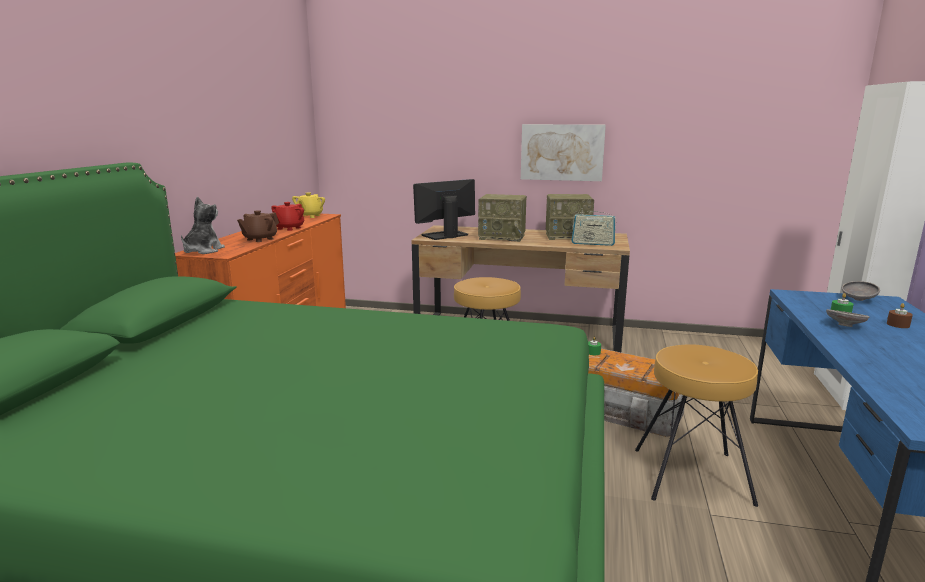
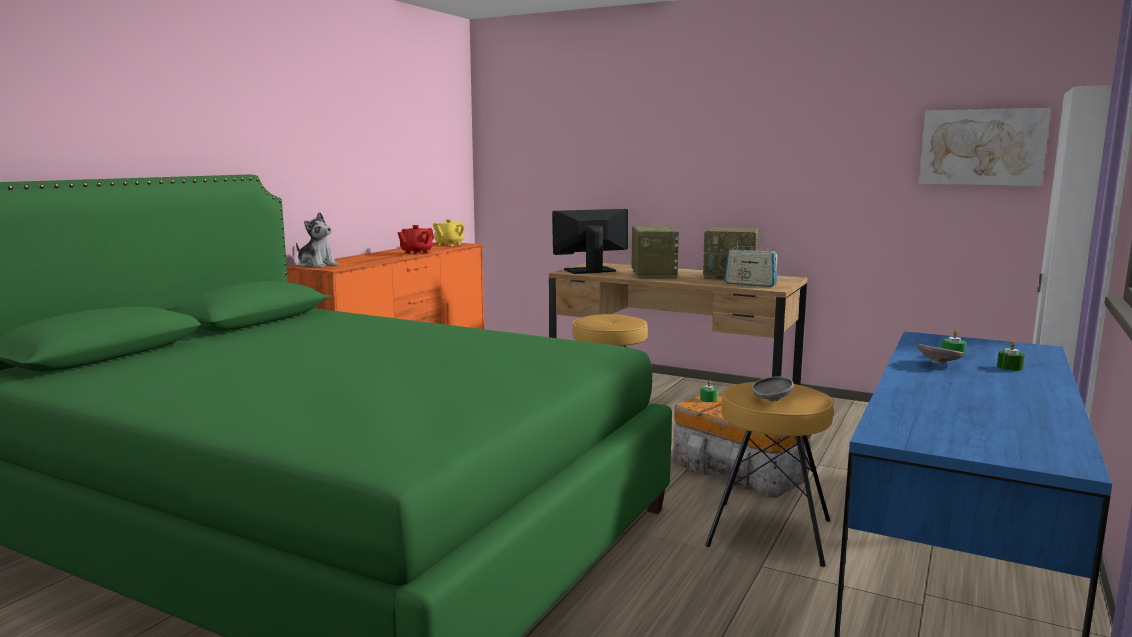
camera: 15 degrees right, 5 degrees down
(203, 251) = (317, 265): plush toy -> plush toy turned 90 degrees clockwise
(259, 239) = (378, 259): brown teapot -> none
(503, 237) = (653, 274): radio -> radio turned 120 degrees counterclockwise
(562, 152) = (732, 180): picture -> picture (981, 147)
(857, 300) = (999, 345): grey bowl -> grey bowl (771, 400)
(898, 324) = (1009, 367): brown candle -> green candle

